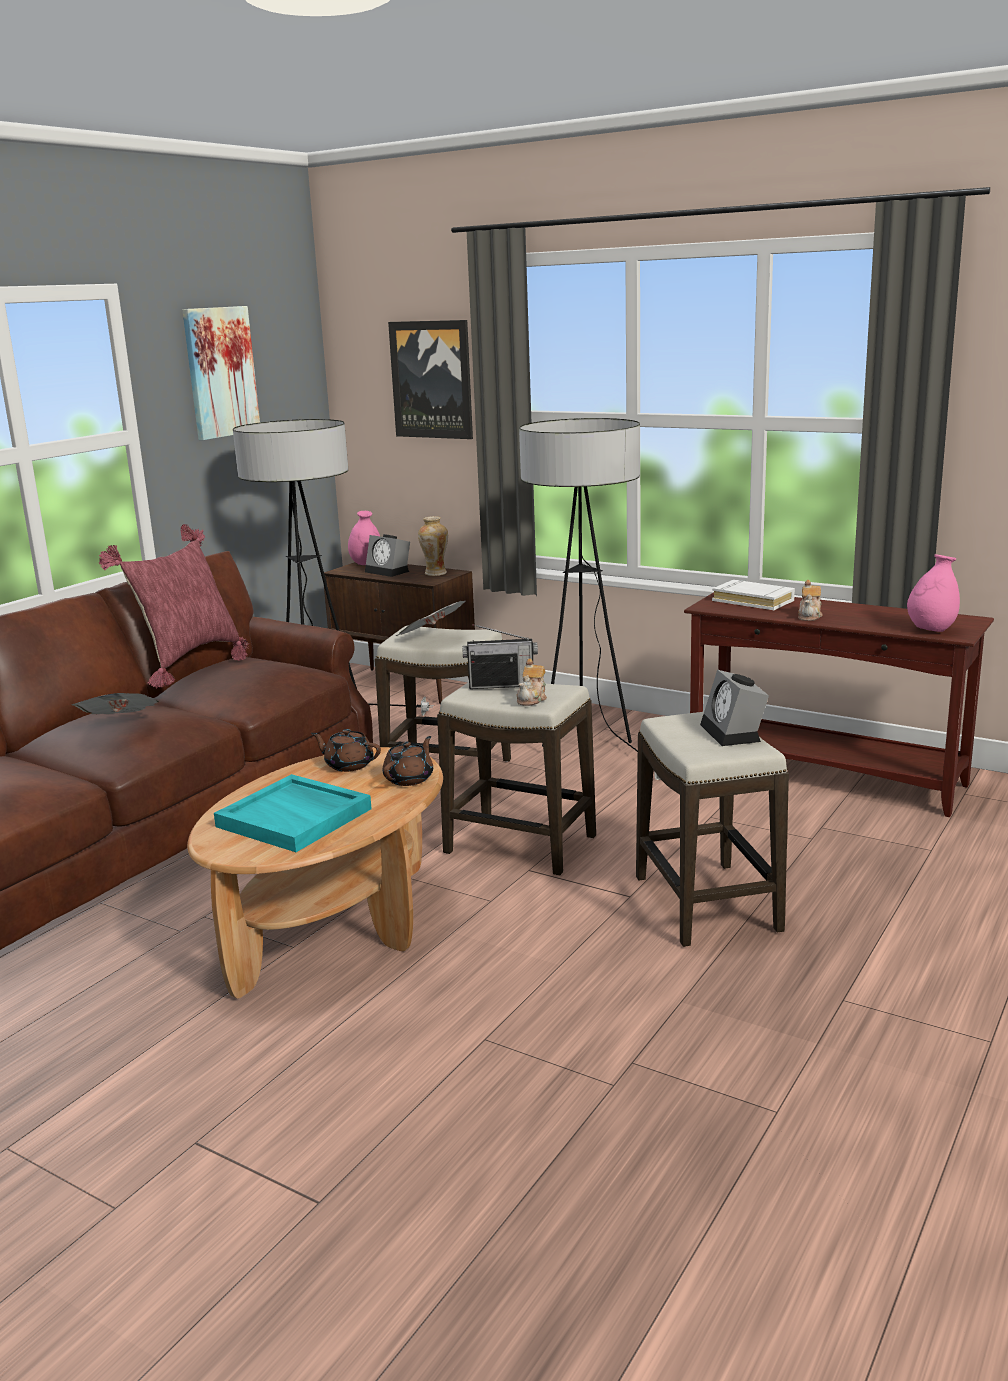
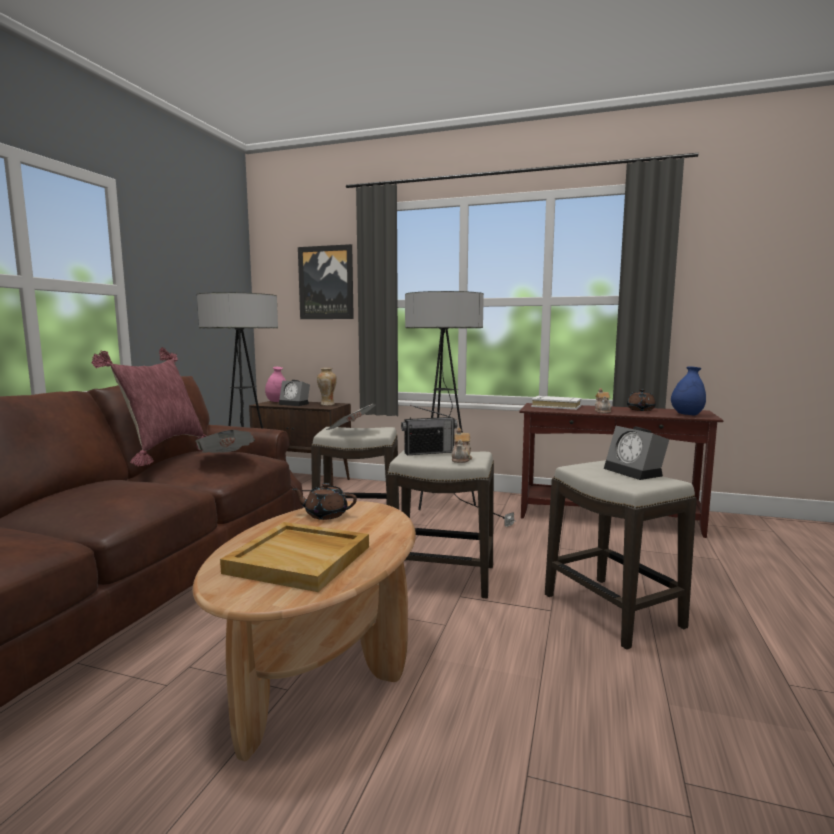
camera: 15 degrees left, 10 degrees down
(121, 725) = (108, 492): newspaper -> newspaper (226, 458)
(220, 372) = (186, 262): picture -> none
(296, 817) = (300, 559): turquoise tray -> beige tray
(409, 778) = (386, 521): brown teapot -> brown teapot (640, 409)
(931, 630) = (687, 415): pink vase -> blue vase

